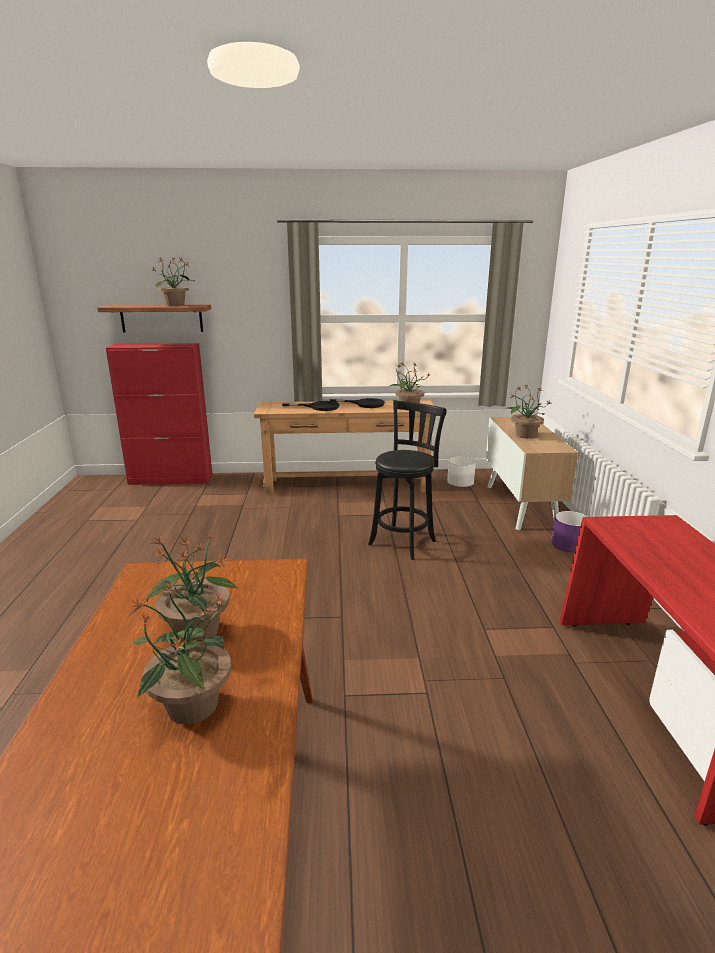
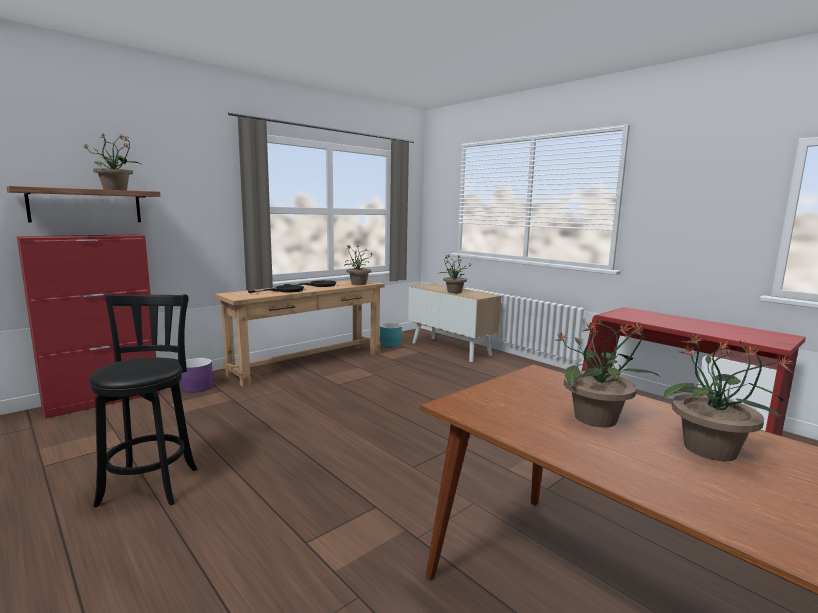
camera: 40 degrees left, 10 degrees down
(404, 541) = (416, 387): black stool -> black stool (151, 483)
(460, 482) = (390, 344): white planter -> turquoise planter
(569, 544) = (510, 362): purple planter -> purple planter (197, 387)

